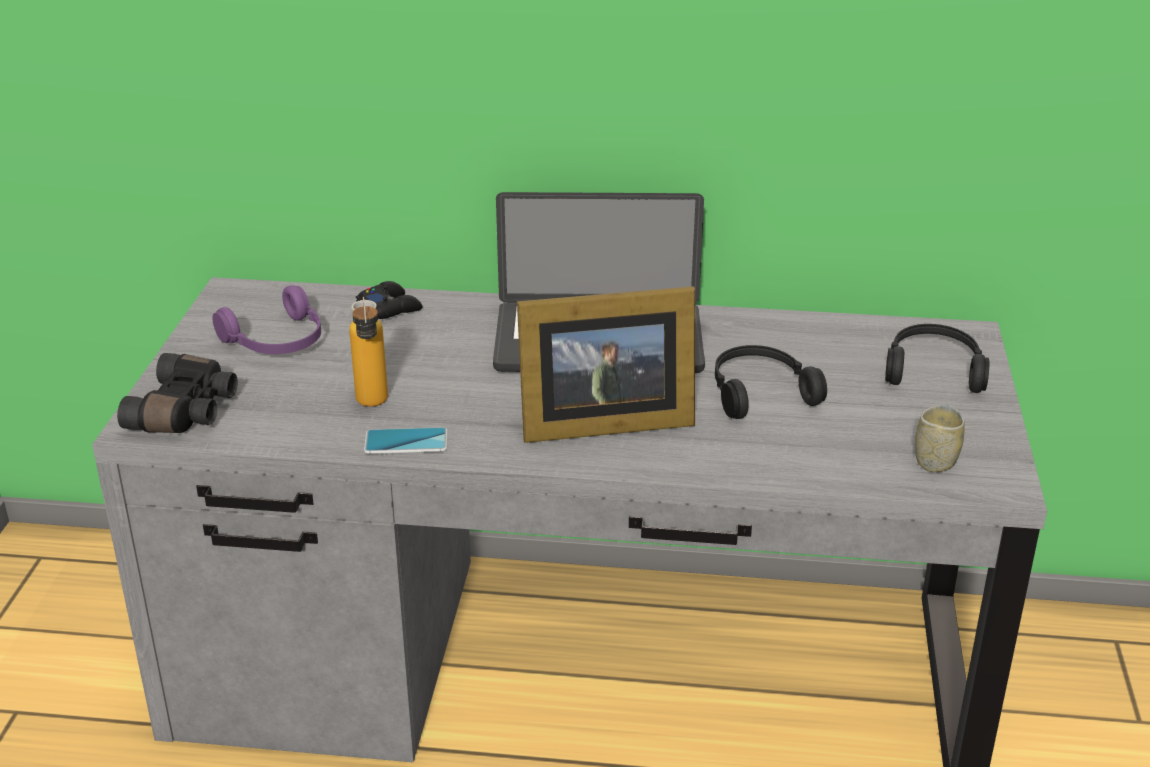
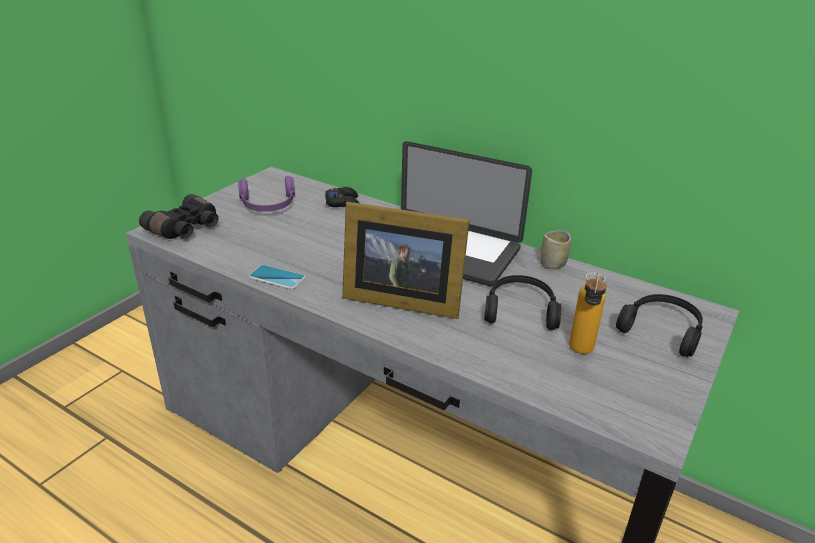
camera: 25 degrees right, 0 degrees up
(373, 406) = (280, 252): bottle -> bottle (580, 353)
(935, 462) = (613, 398): cup -> cup (553, 264)

